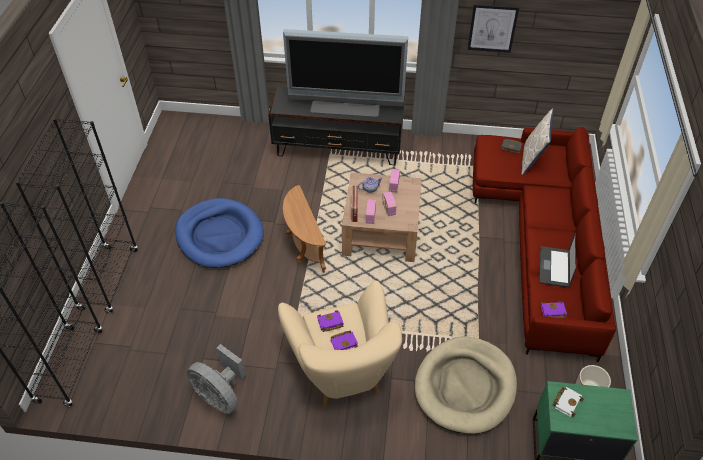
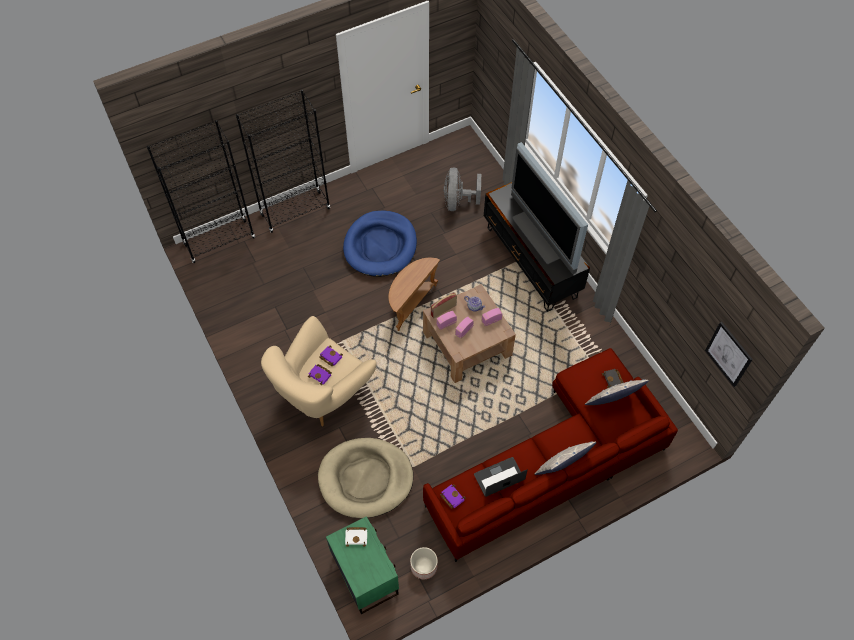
camera: 55 degrees right, 10 degrees up
(220, 396) = (255, 336): grey fan -> grey fan (458, 201)
(492, 28) = (666, 276): picture -> picture (728, 354)
(571, 222) = (561, 468): none -> pillow

